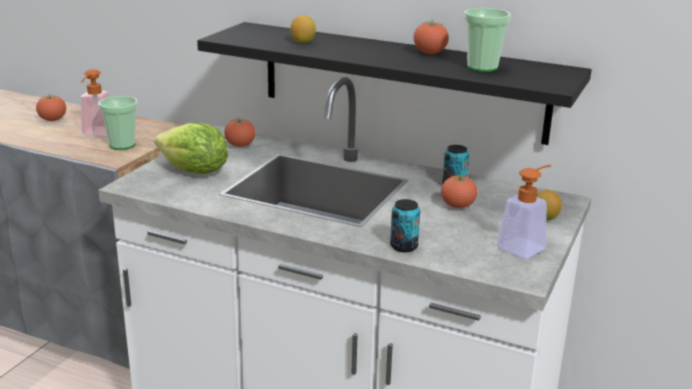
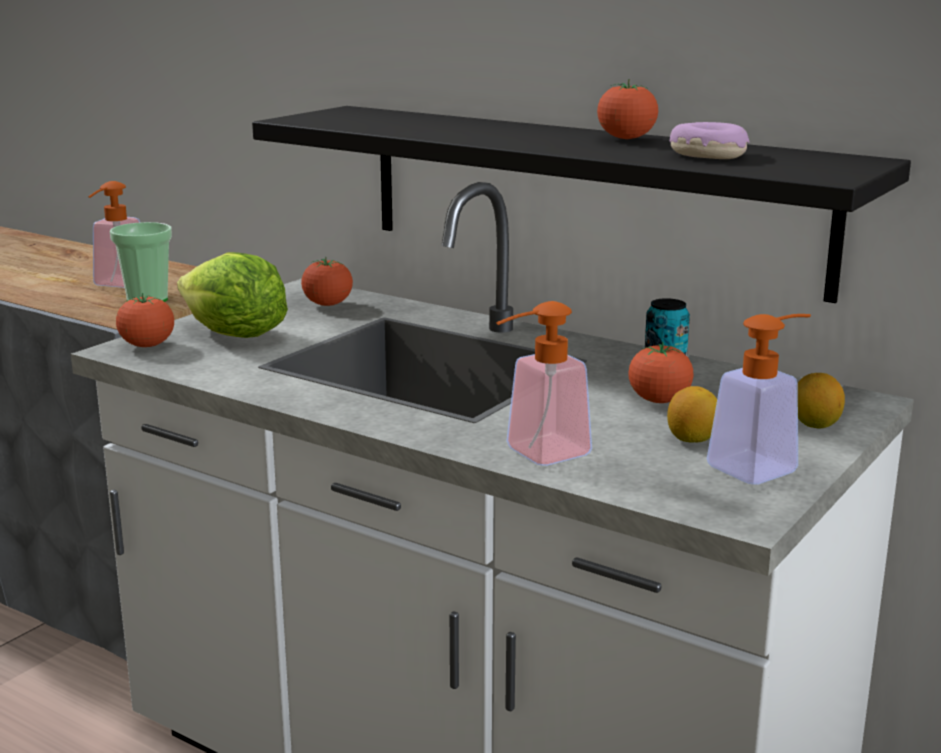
camera: 10 degrees right, 5 degrees down
(52, 120) = (62, 266): tomato -> tomato (147, 346)
(302, 42) = (420, 125): lemon -> lemon (692, 439)
(404, 246) = (536, 455): can -> soap dispenser
(482, 67) = (707, 154): cup -> donut

